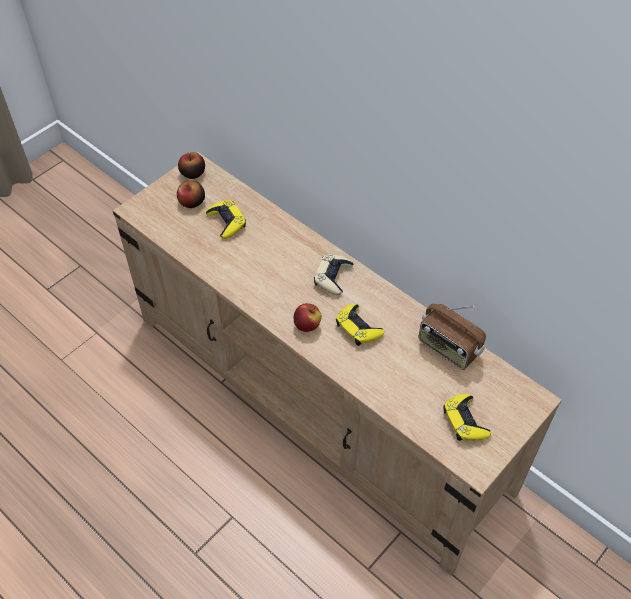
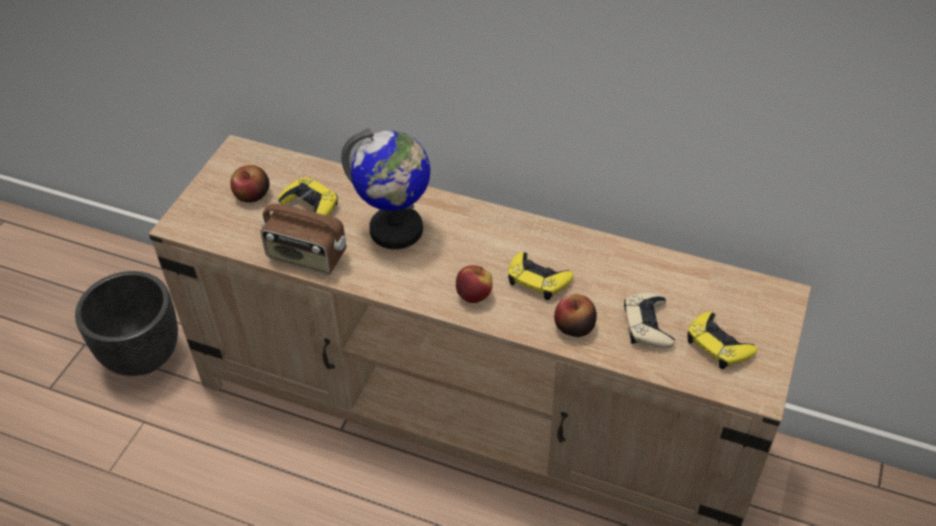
camera: 20 degrees left, 5 degrees down
(114, 286) = (144, 356): none -> black planter
(192, 173) = (236, 161): apple -> apple (574, 326)
(277, 259) = (396, 230): none -> globe
(333, 277) = (476, 231): beige game controller -> beige game controller (647, 325)
(448, 348) = (655, 270): radio -> radio (306, 257)

